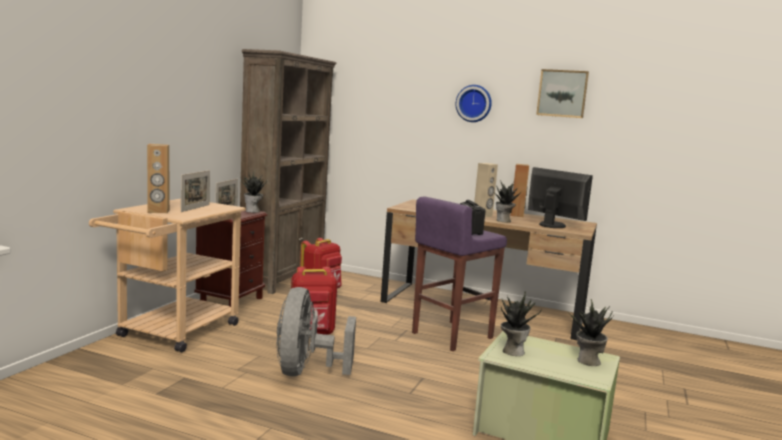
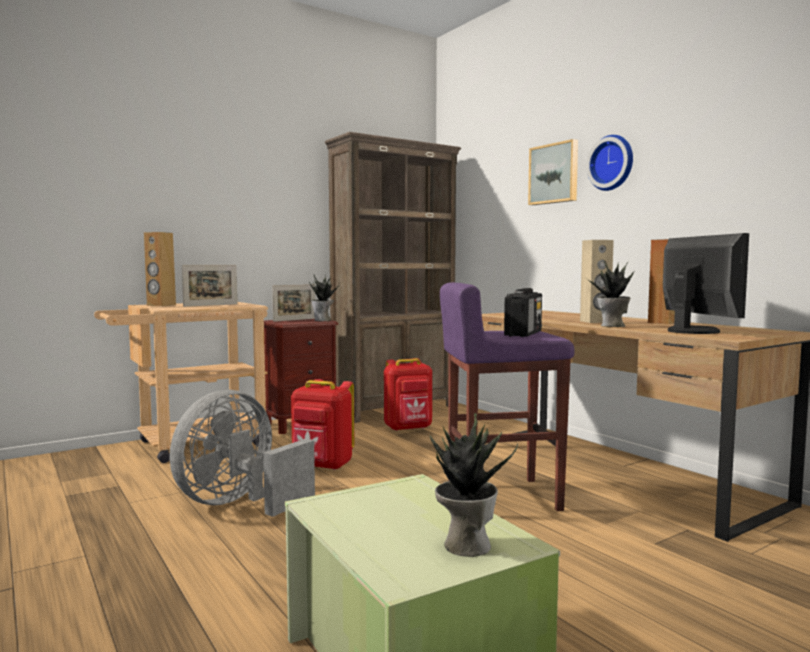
camera: 35 degrees right, 5 degrees down
(512, 351) = (361, 503): potted plant -> none
(562, 93) = (739, 116): picture -> picture (554, 174)

